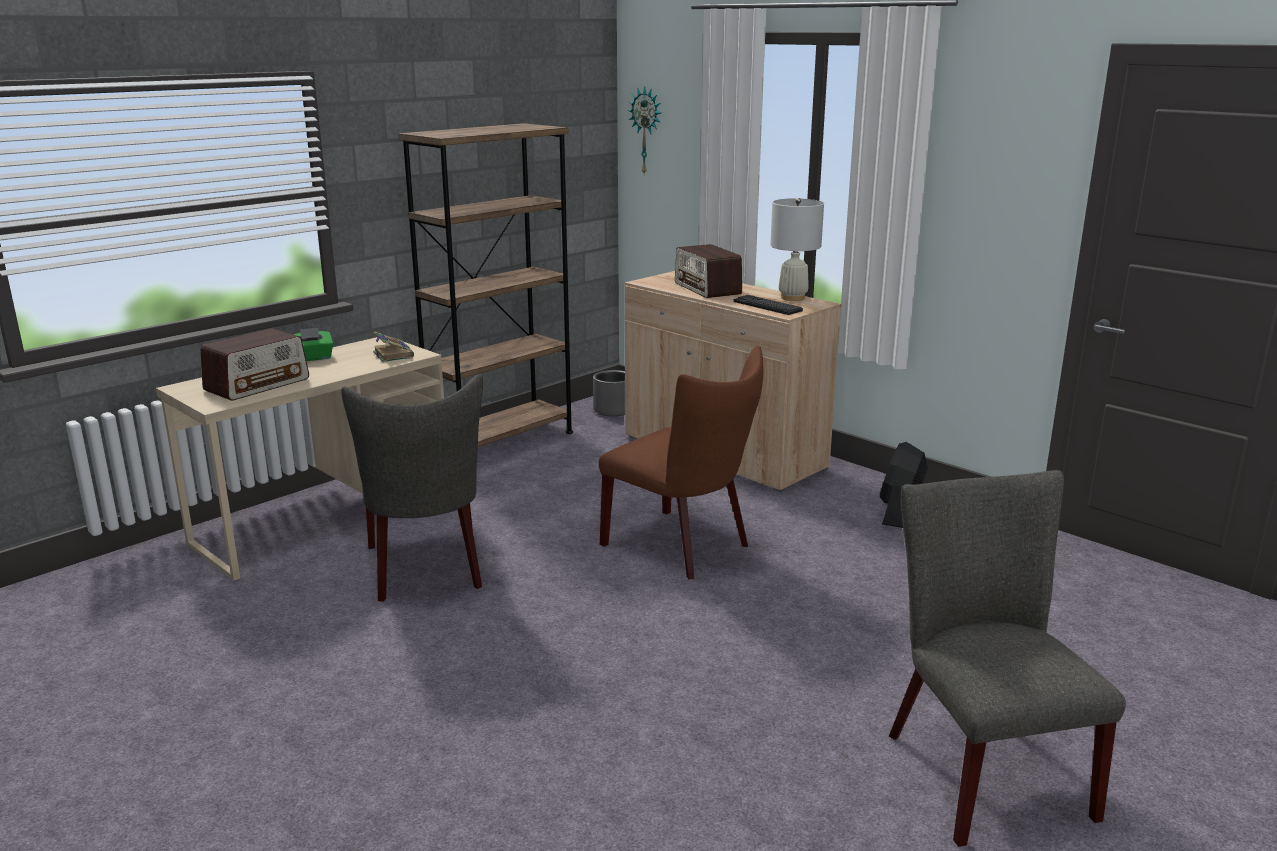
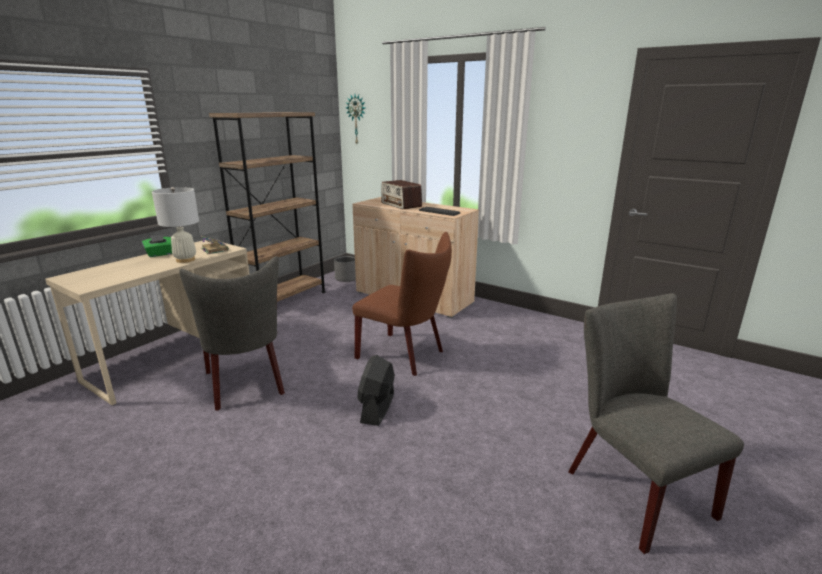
camera: 10 degrees left, 0 degrees up
(258, 385) = (121, 272): radio -> none
(793, 298) = (451, 207): white table lamp -> white table lamp (185, 260)
(900, 512) = (520, 324): black fan -> black fan (377, 408)

